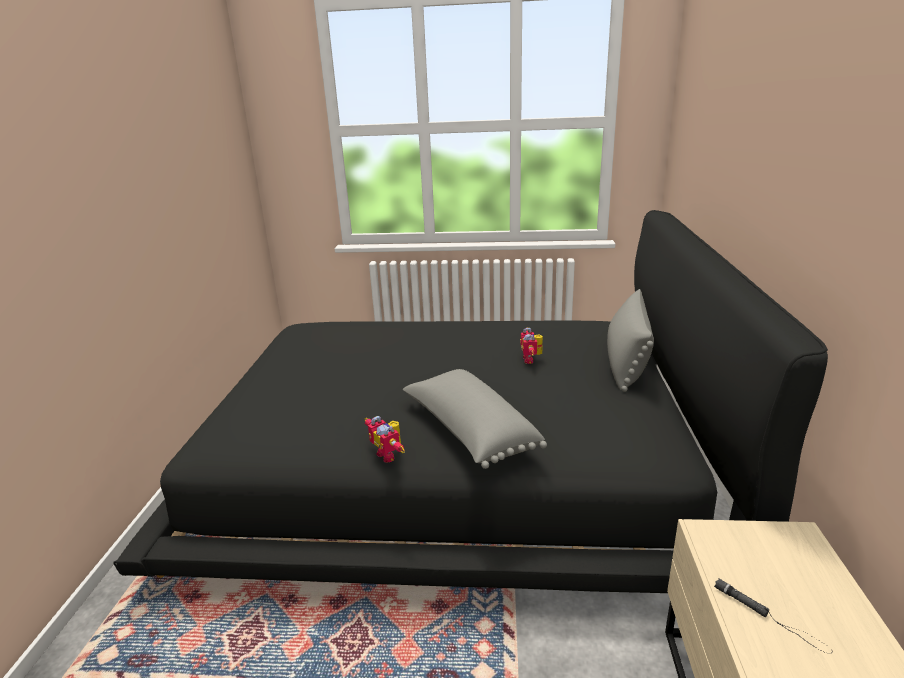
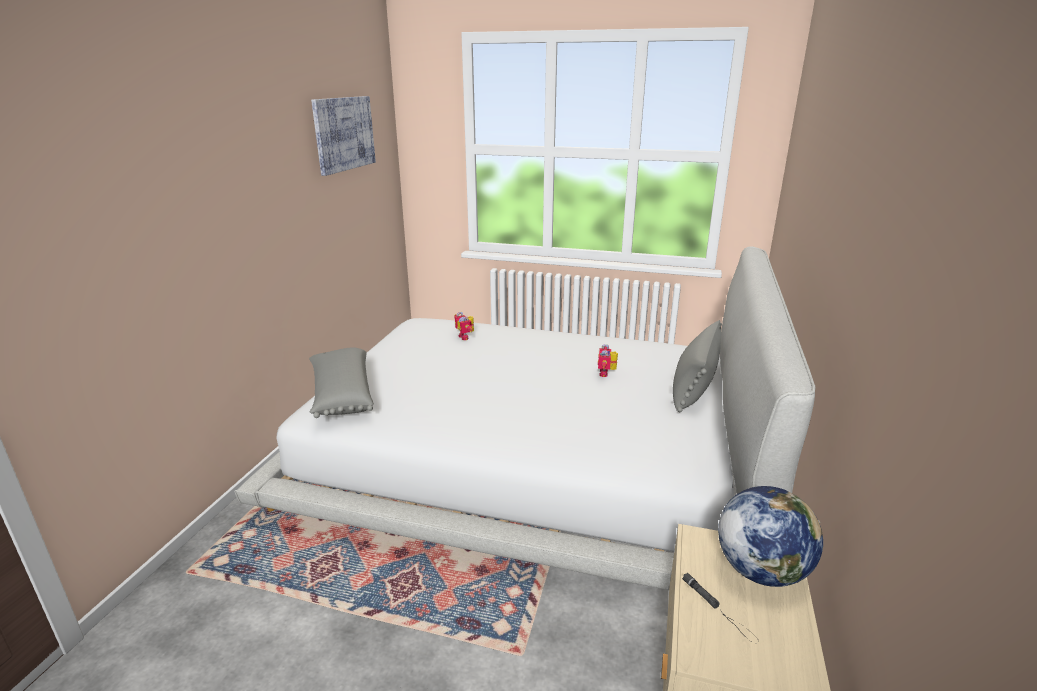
camera: 10 degrees right, 0 degrees up
(191, 117) = (344, 133): none -> picture
(389, 454) = (455, 437): toy robot -> toy robot (466, 337)
(456, 463) = (531, 458): black bed -> white bed
(469, 431) = (527, 427): grey pillow -> grey pillow (341, 395)
(790, 560) = (761, 570): none -> globe

